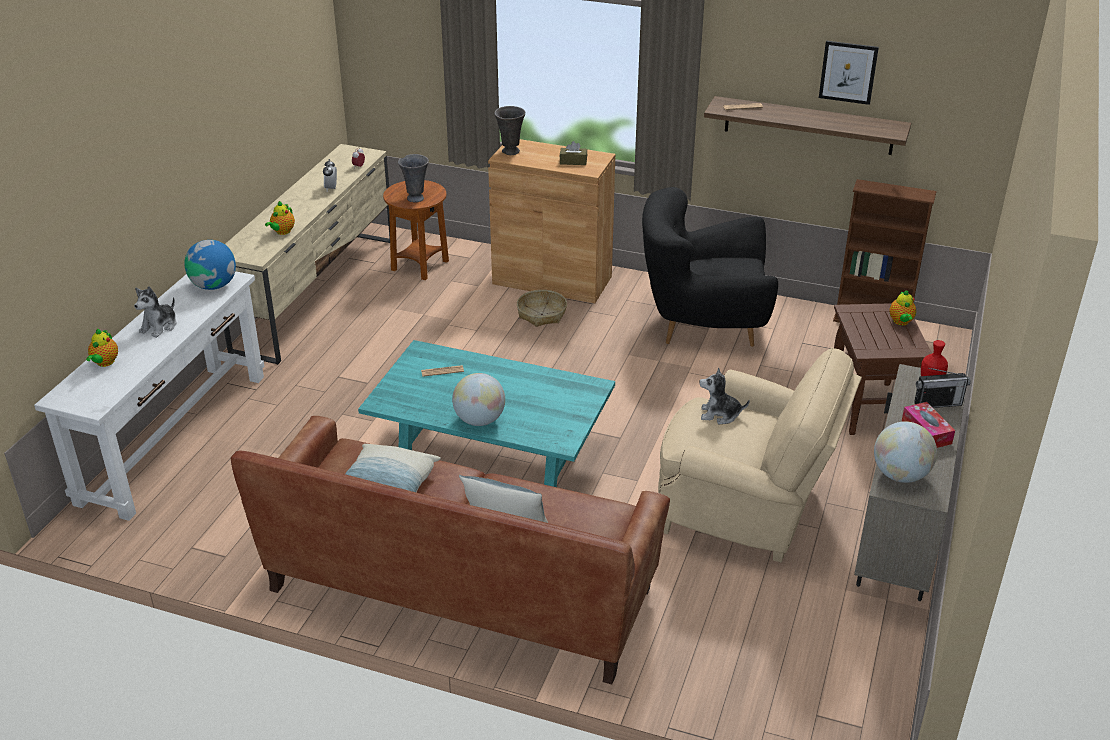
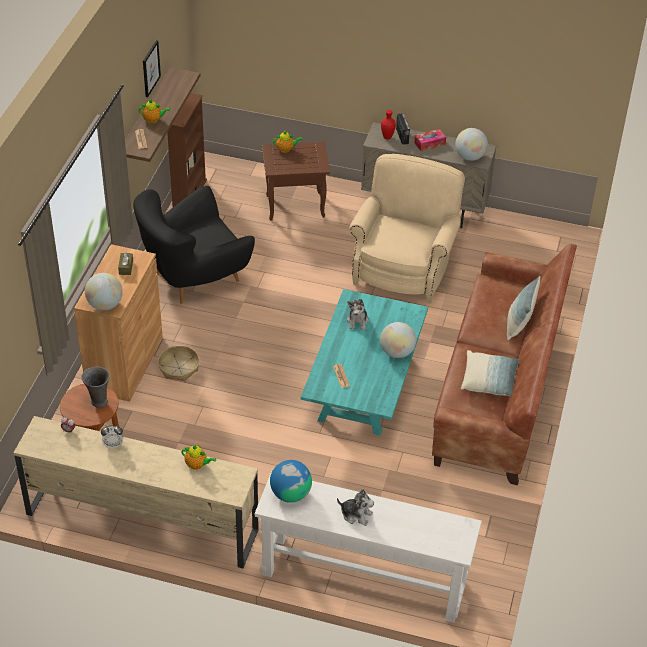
camera: 95 degrees left, 10 degrees up
(104, 363) = (411, 536): teapot -> teapot (153, 120)
(510, 152) = (105, 305): grey vase -> globe
(704, 325) = (195, 277): black armchair -> black armchair turned 60 degrees clockwise
(720, 415) = (386, 237): plush toy -> plush toy (357, 321)

